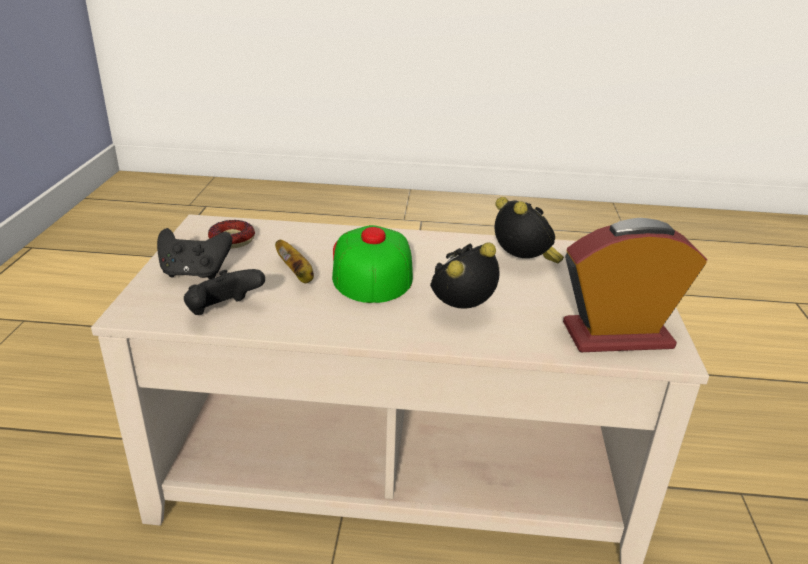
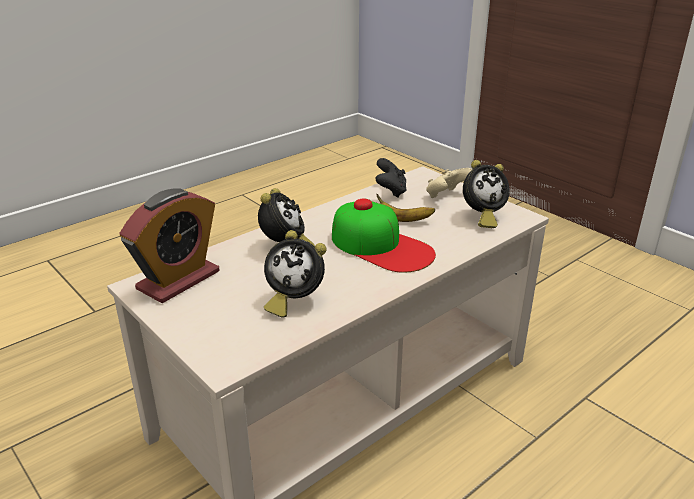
camera: 135 degrees right, 0 degrees up
(195, 273) = (446, 196): black game controller -> beige game controller
(232, 240) = (481, 217): donut -> alarm clock

